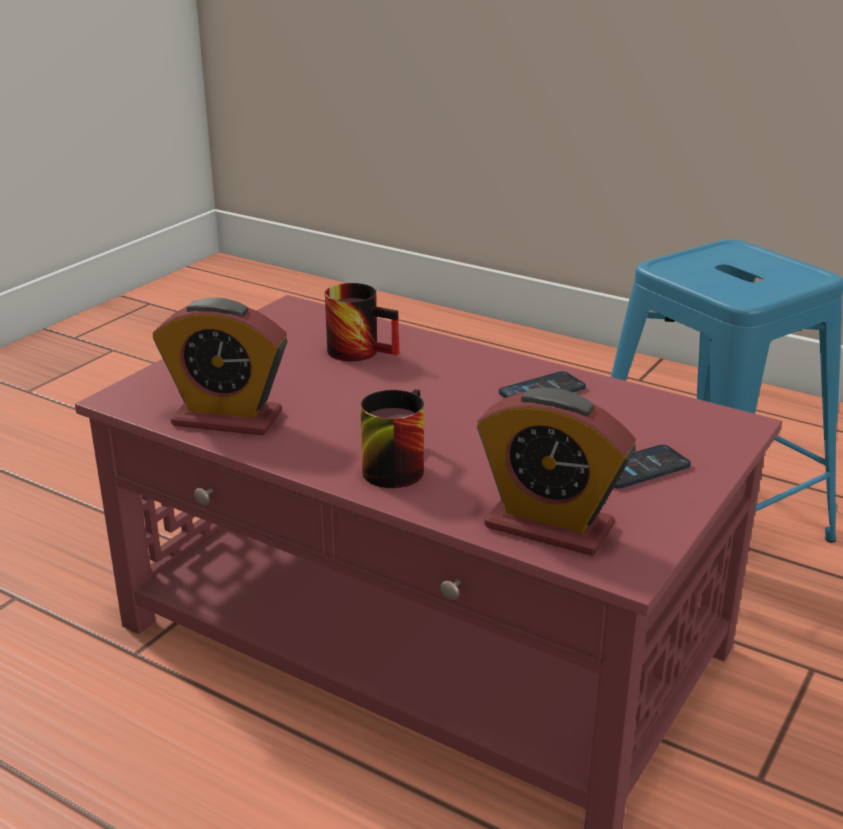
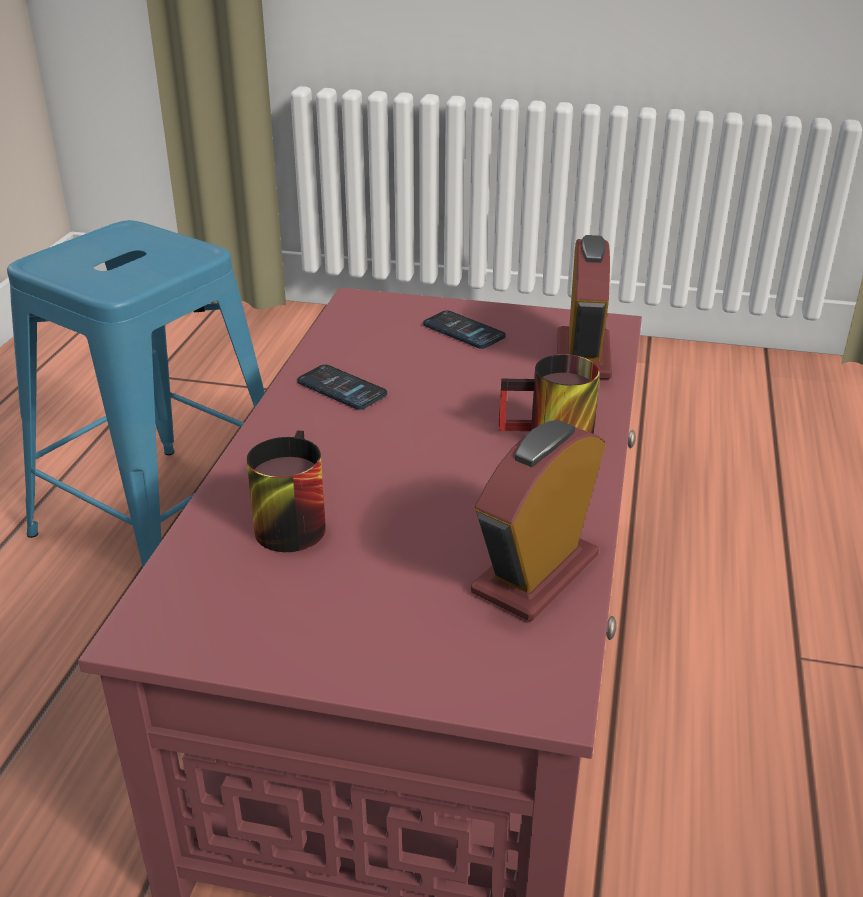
camera: 110 degrees left, 5 degrees up
(227, 418) = (535, 574): alarm clock -> alarm clock turned 135 degrees counterclockwise

